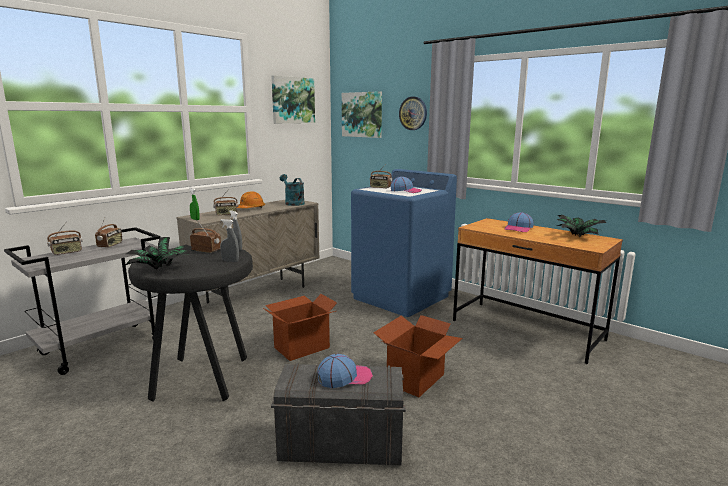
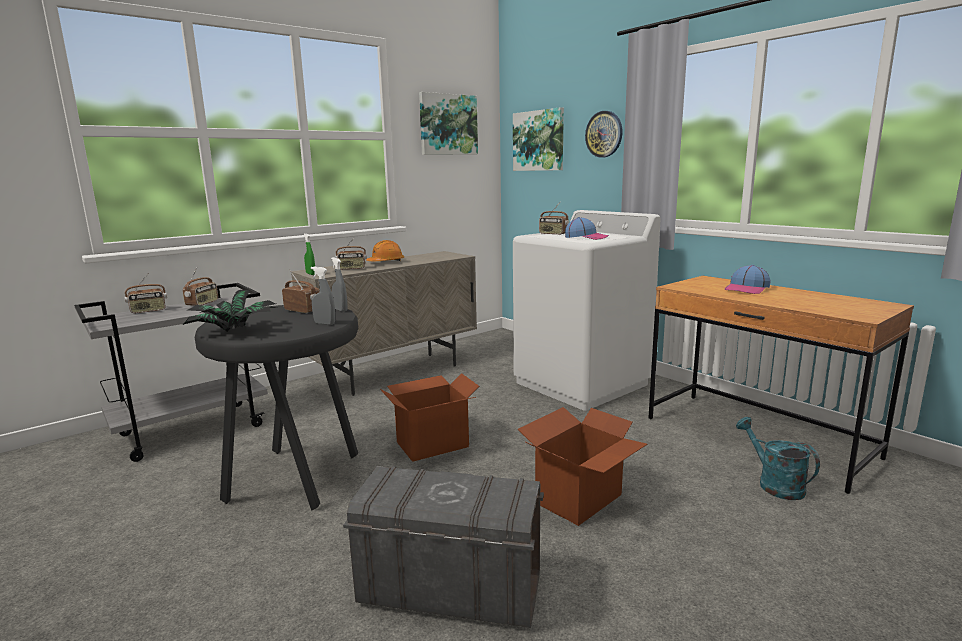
camera: 10 degrees right, 0 degrees up
(292, 203) = (442, 256): turquoise watering can -> turquoise watering can (774, 484)
(344, 377) = (452, 491): cap -> none
(401, 297) = (581, 383): blue washing machine -> white washing machine
(578, 236) = (840, 300): potted plant -> none

